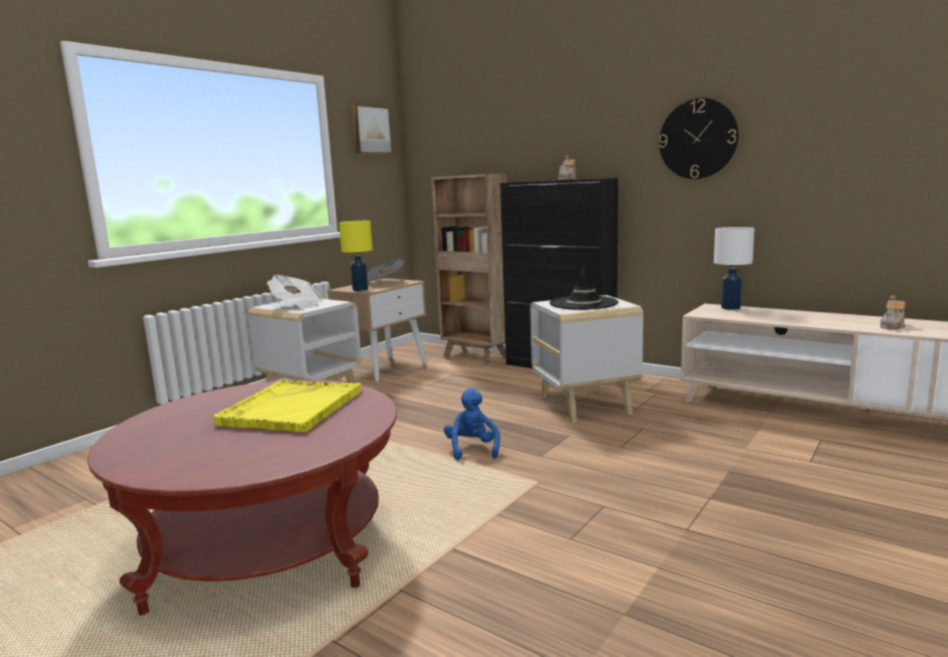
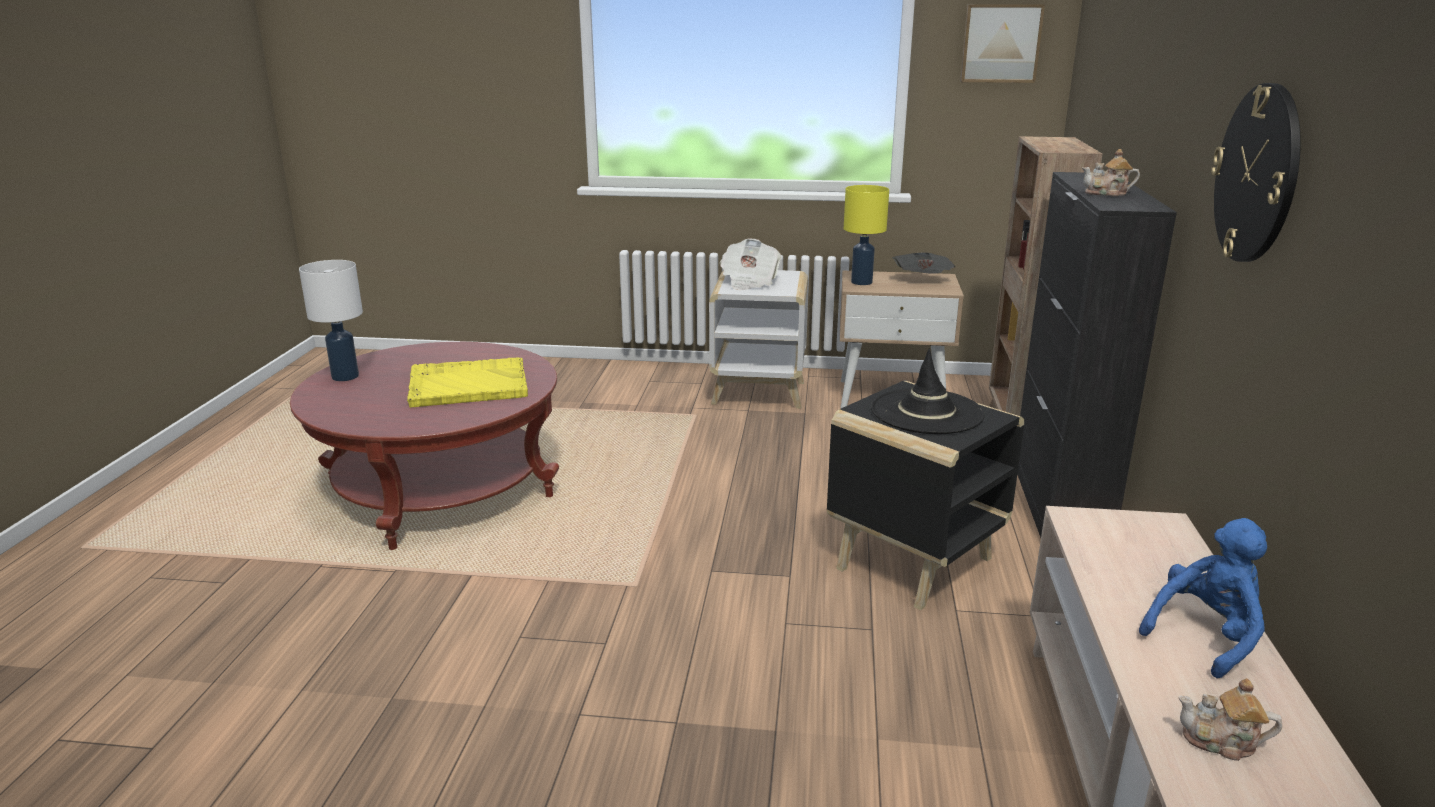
camera: 60 degrees right, 10 degrees up
(472, 449) = (694, 523): blue plush toy -> blue plush toy (1205, 636)
(583, 404) = (915, 562): white side table -> black side table
(730, 308) = (1173, 541): white table lamp -> white table lamp (346, 376)

